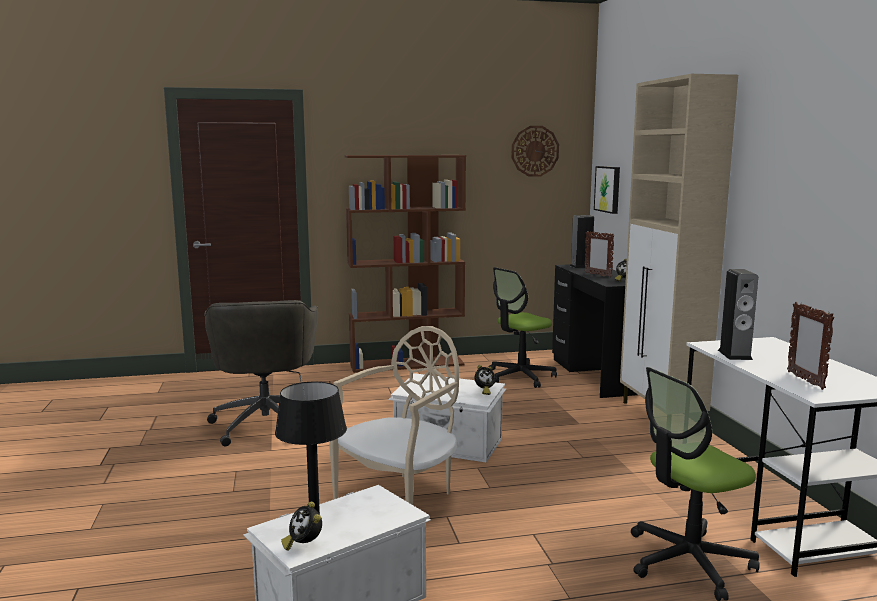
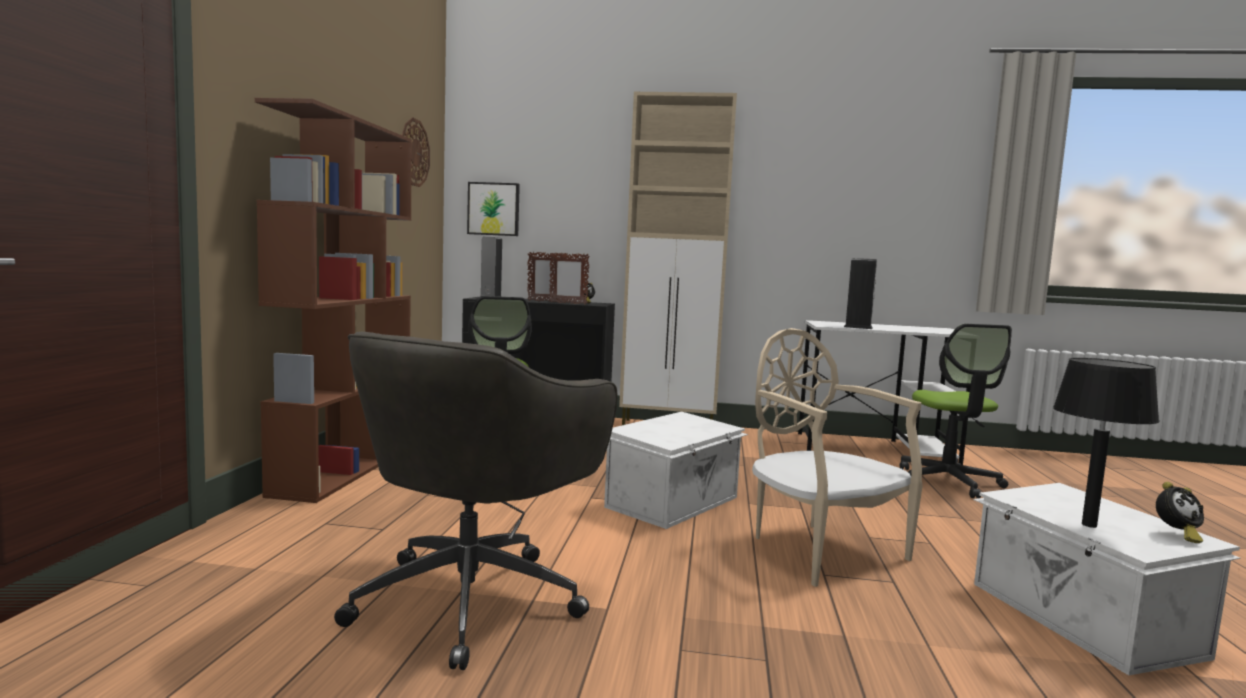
camera: 70 degrees left, 5 degrees down
(266, 423) = (473, 598): grey office chair -> grey office chair turned 105 degrees clockwise
(484, 391) = (700, 420): alarm clock -> none
(805, 380) = (926, 330): picture frame -> picture frame (568, 303)

